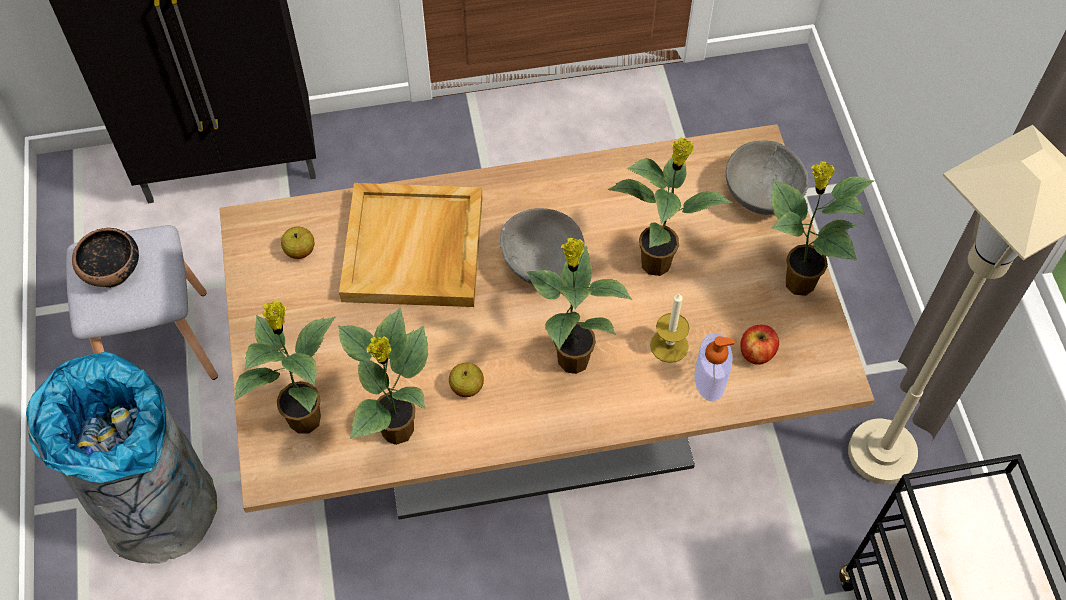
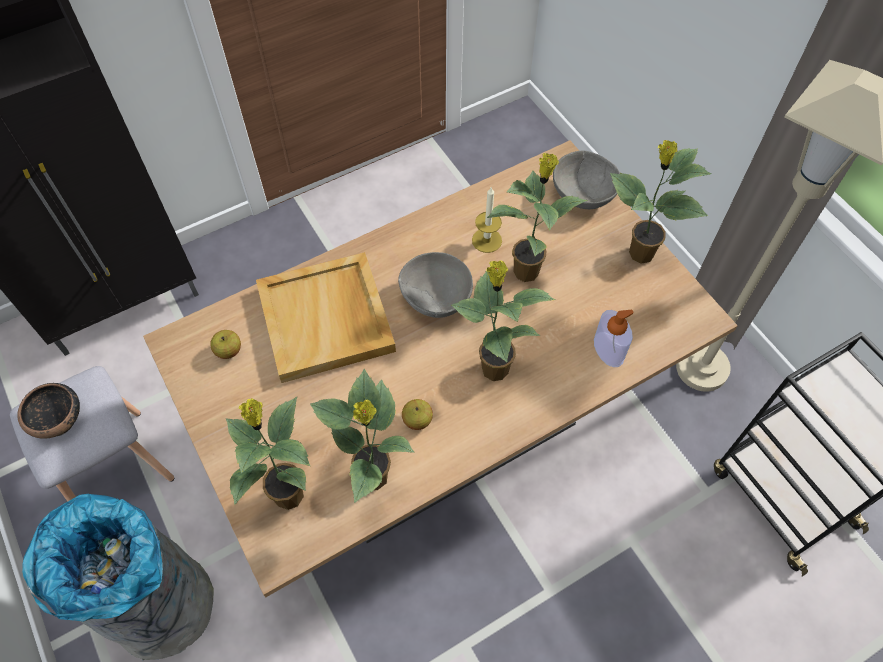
camera: 20 degrees left, 0 degrees up
(669, 345) = (565, 333): candle -> candle (486, 240)
(756, 352) = (634, 317): apple -> none

